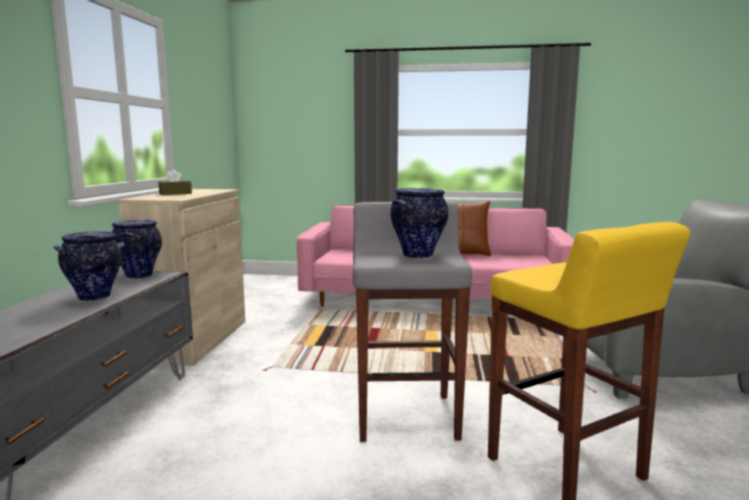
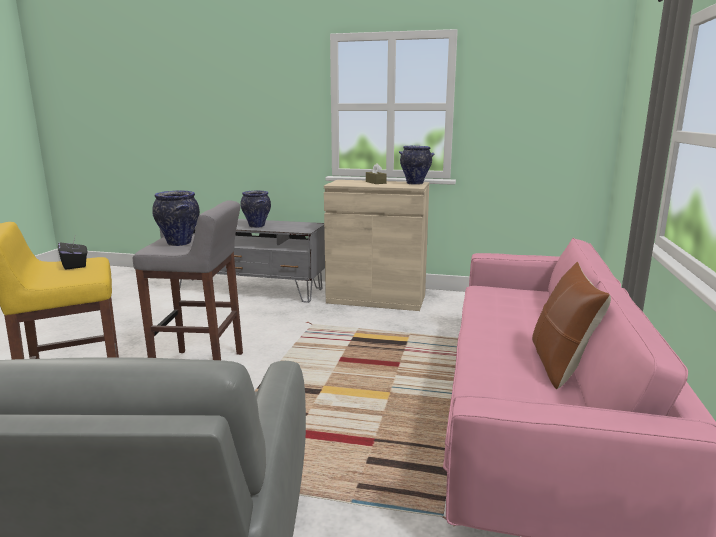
camera: 95 degrees right, 5 degrees up
(139, 275) = (303, 227): vase -> vase (415, 183)
(548, 274) = (75, 265): none -> black tissue box

